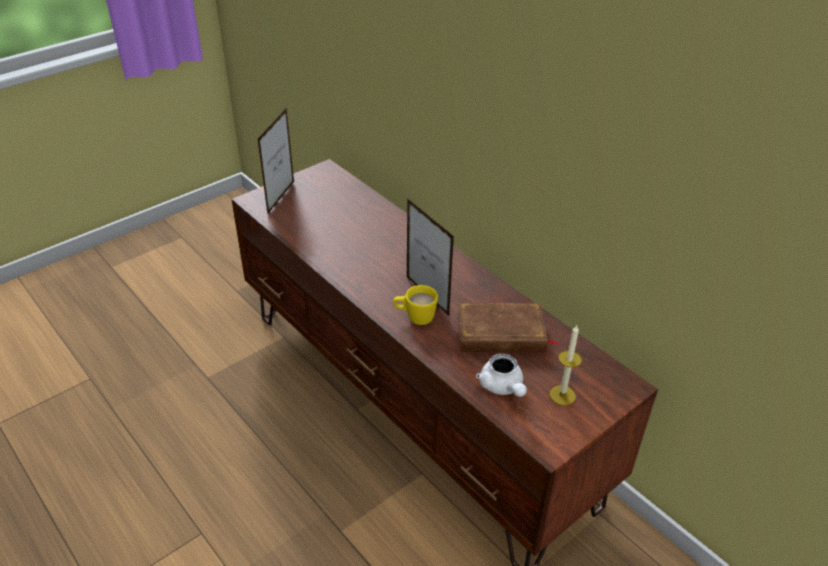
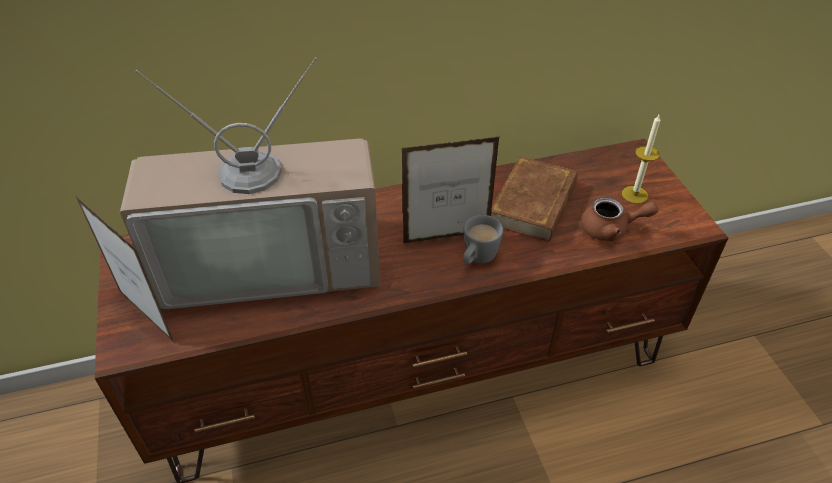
camera: 65 degrees left, 5 degrees up
(353, 226) = (273, 260): none -> television
(415, 317) = (477, 259): yellow mug -> grey mug
(502, 387) = (611, 229): white teapot -> brown teapot

